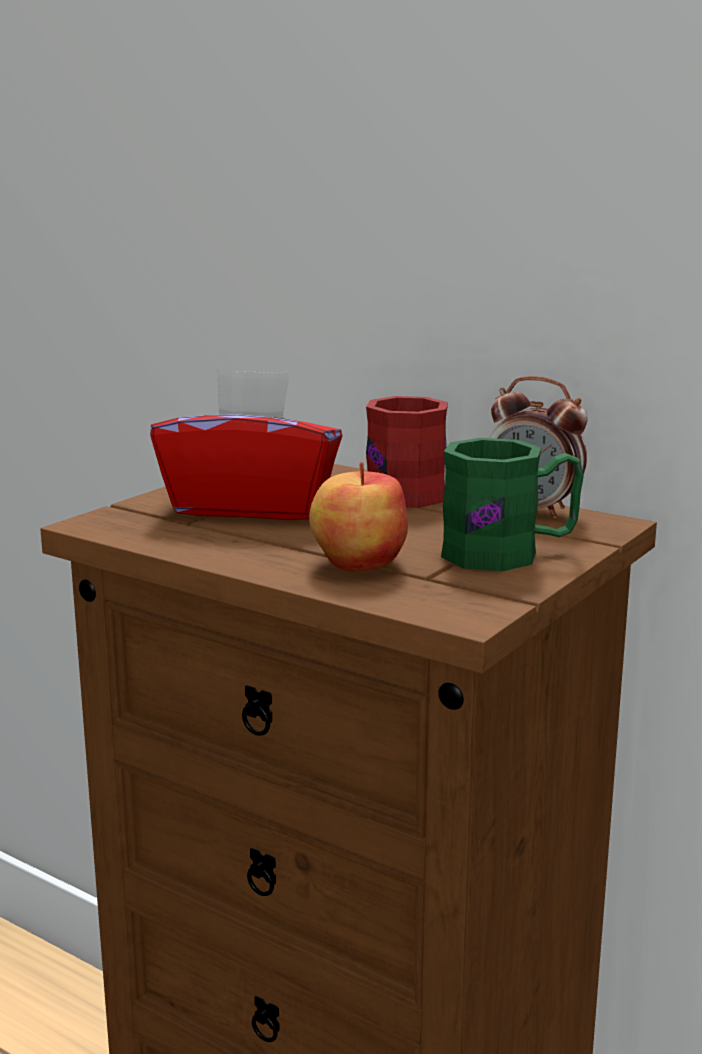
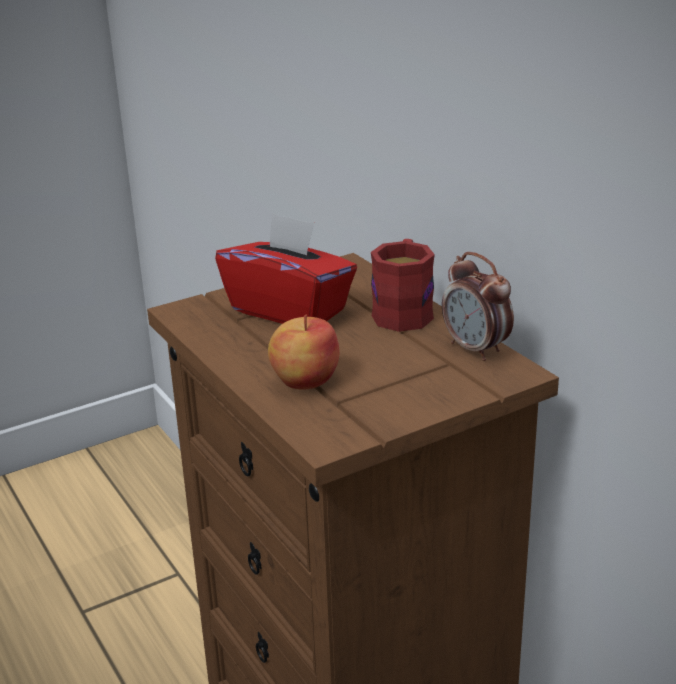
camera: 25 degrees right, 10 degrees up
(510, 553) = (414, 390): green mug -> none

